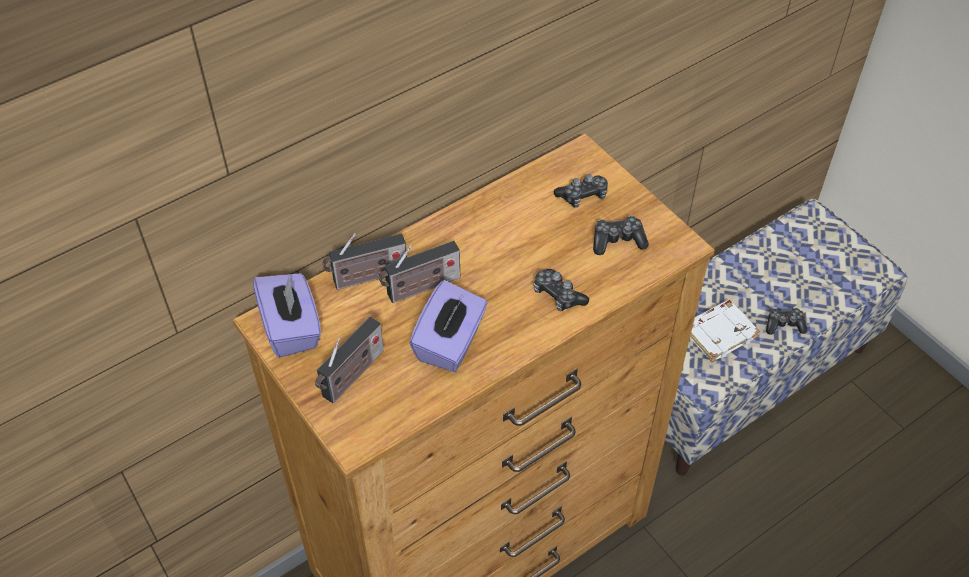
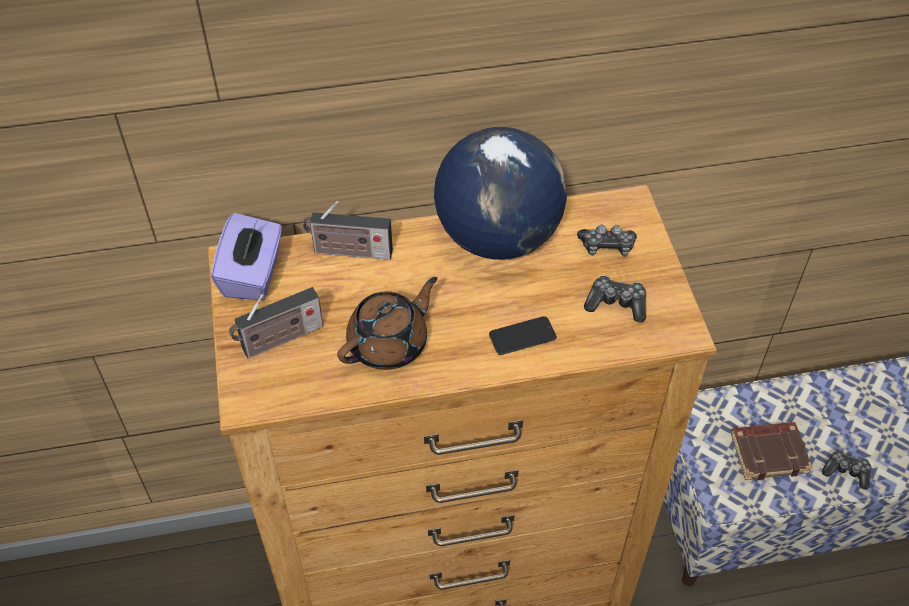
camera: 25 degrees right, 0 degrees up
(420, 288) = (393, 280): radio -> none
(450, 343) = (389, 343): purple tissue box -> brown teapot
(488, 219) = (497, 237): none -> globe
(558, 295) = (522, 336): game controller -> phone
(719, 333) = (769, 453): white book -> brown book

